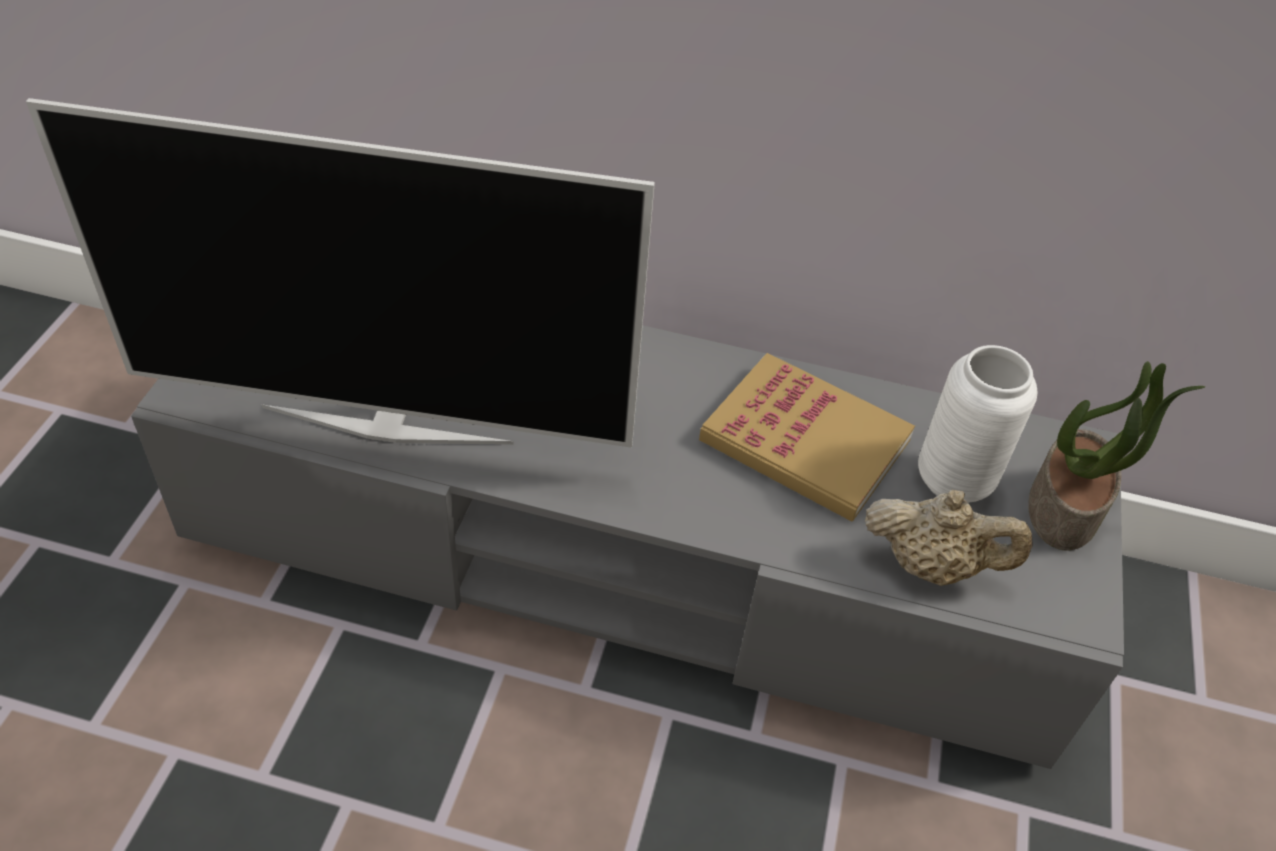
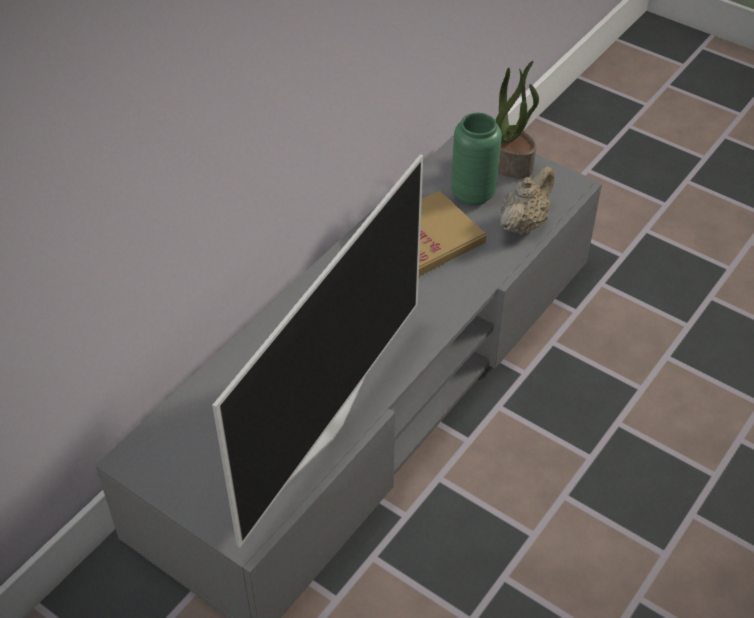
camera: 65 degrees left, 0 degrees up
(954, 480) = (472, 194): white vase -> green vase

